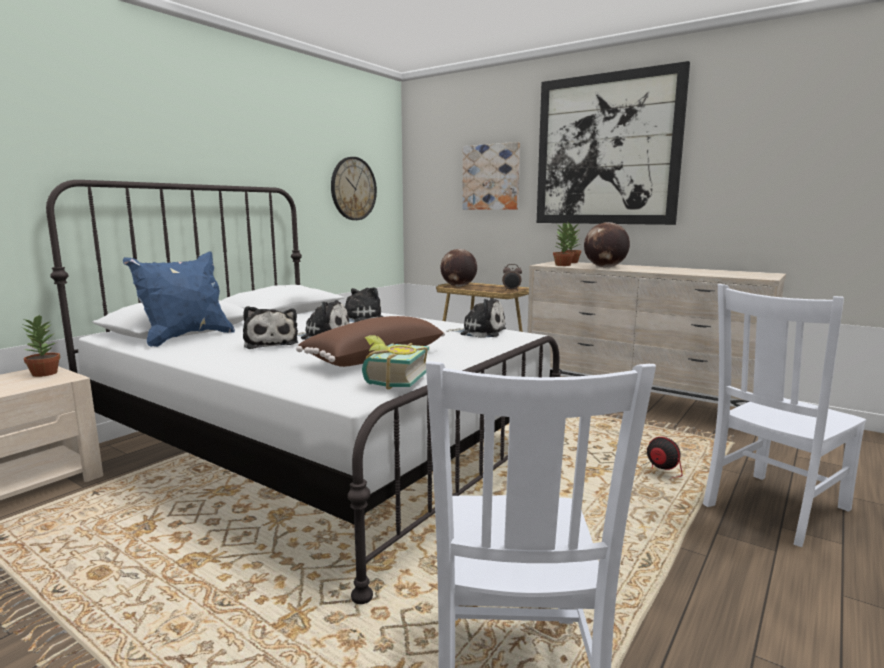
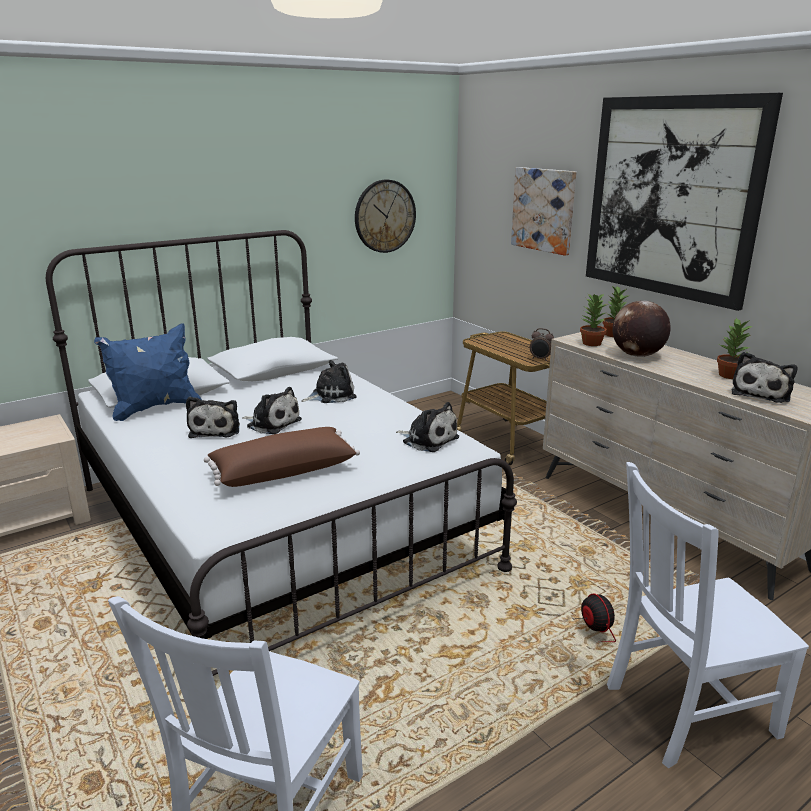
camera: 20 degrees right, 10 degrees up
(44, 374) = (45, 427): potted plant -> potted plant (729, 376)
(390, 380) = (262, 512): book -> none
(458, 286) = (490, 341): globe -> none
(718, 273) = (761, 393): none -> plush toy

